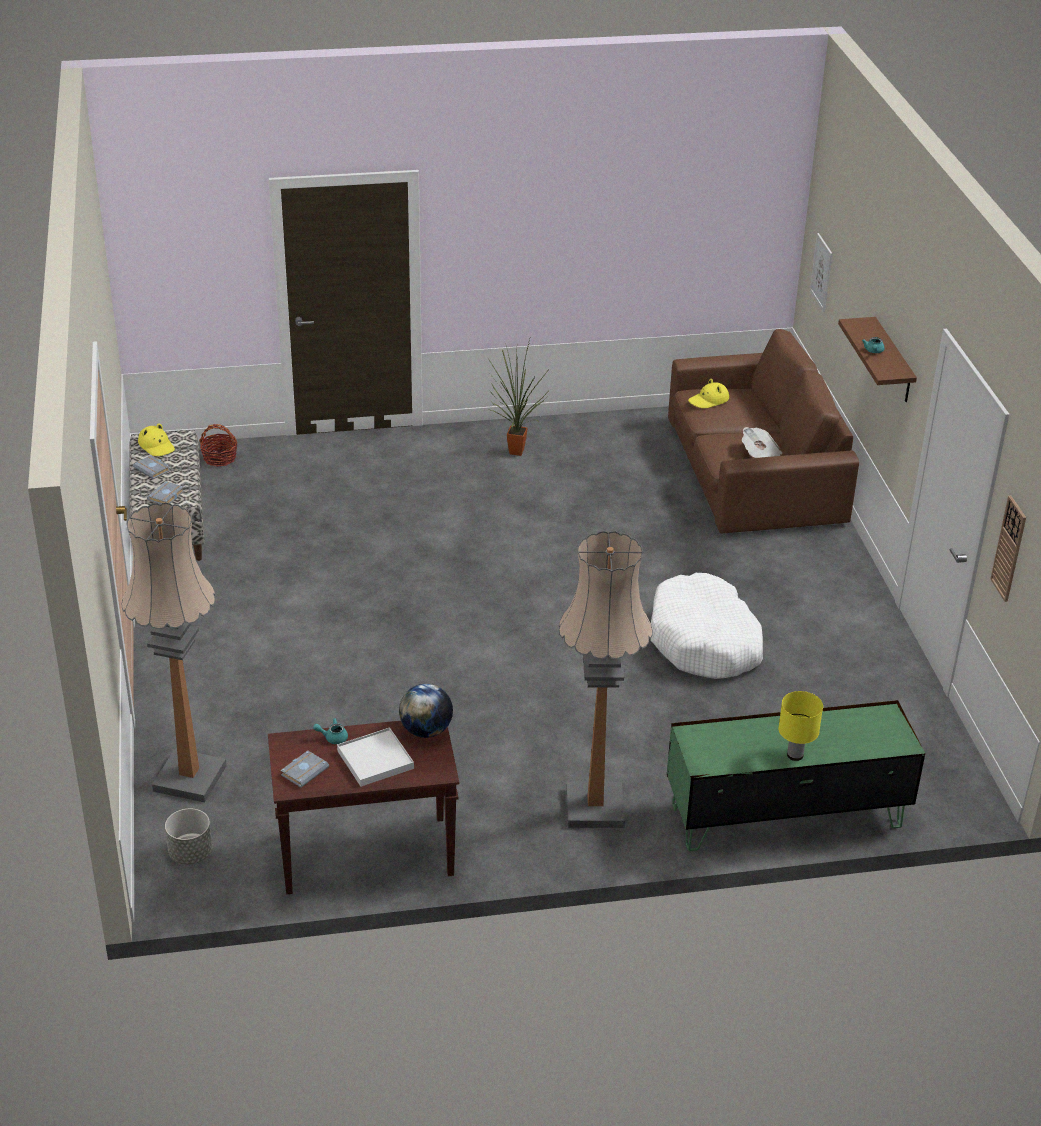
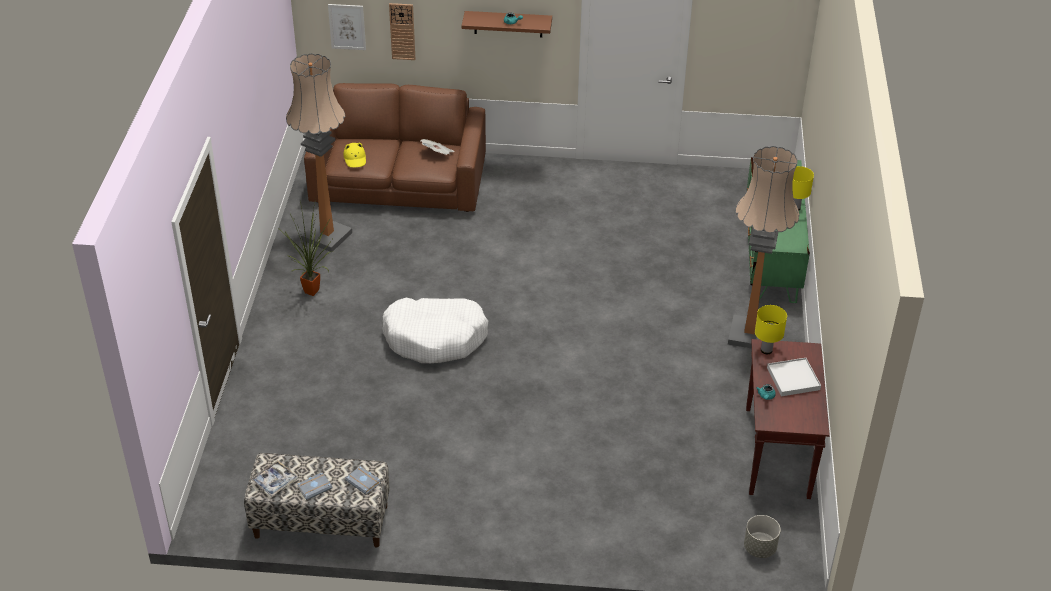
camera: 75 degrees left, 5 degrees up
(157, 446) = (275, 481): yellow hat -> tray
(190, 778) = (675, 540): floor lamp -> floor lamp (327, 236)
(220, 458) = (227, 476): basket -> none
(304, 771) = (799, 415): grey book -> none
(426, 731) = (766, 350): globe -> yellow table lamp
(704, 641) = (591, 249): white dog bed -> white dog bed (435, 338)
(1009, 548) = (727, 42): wall clock -> wall clock (402, 31)

